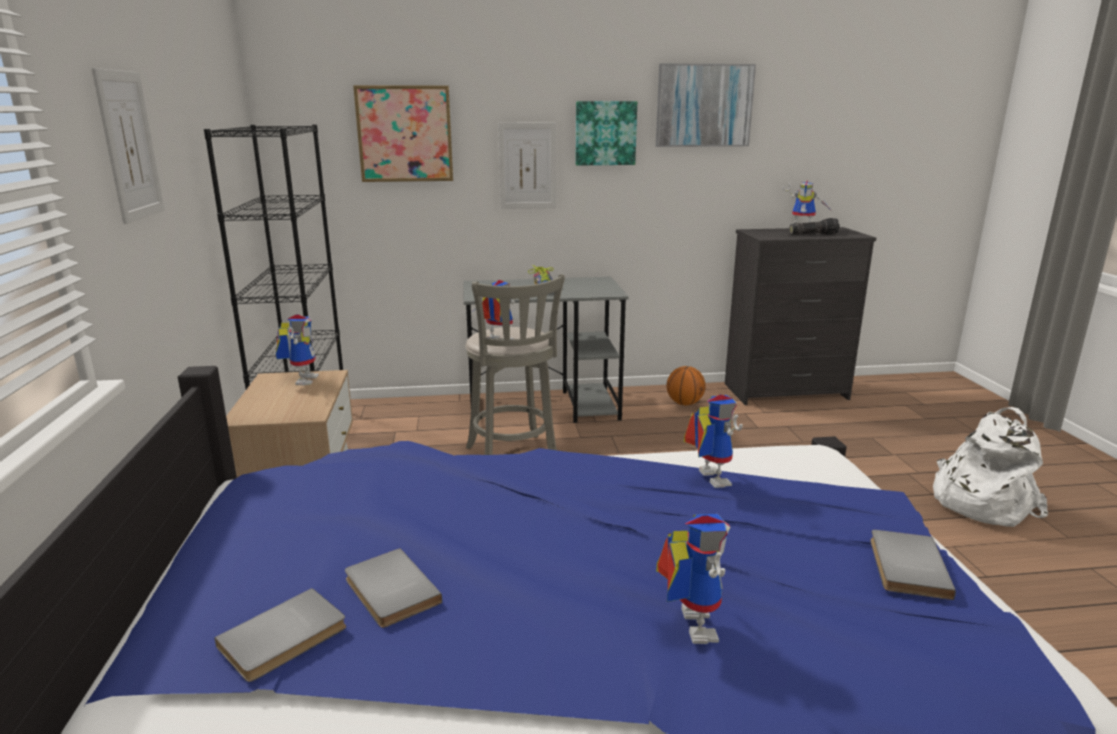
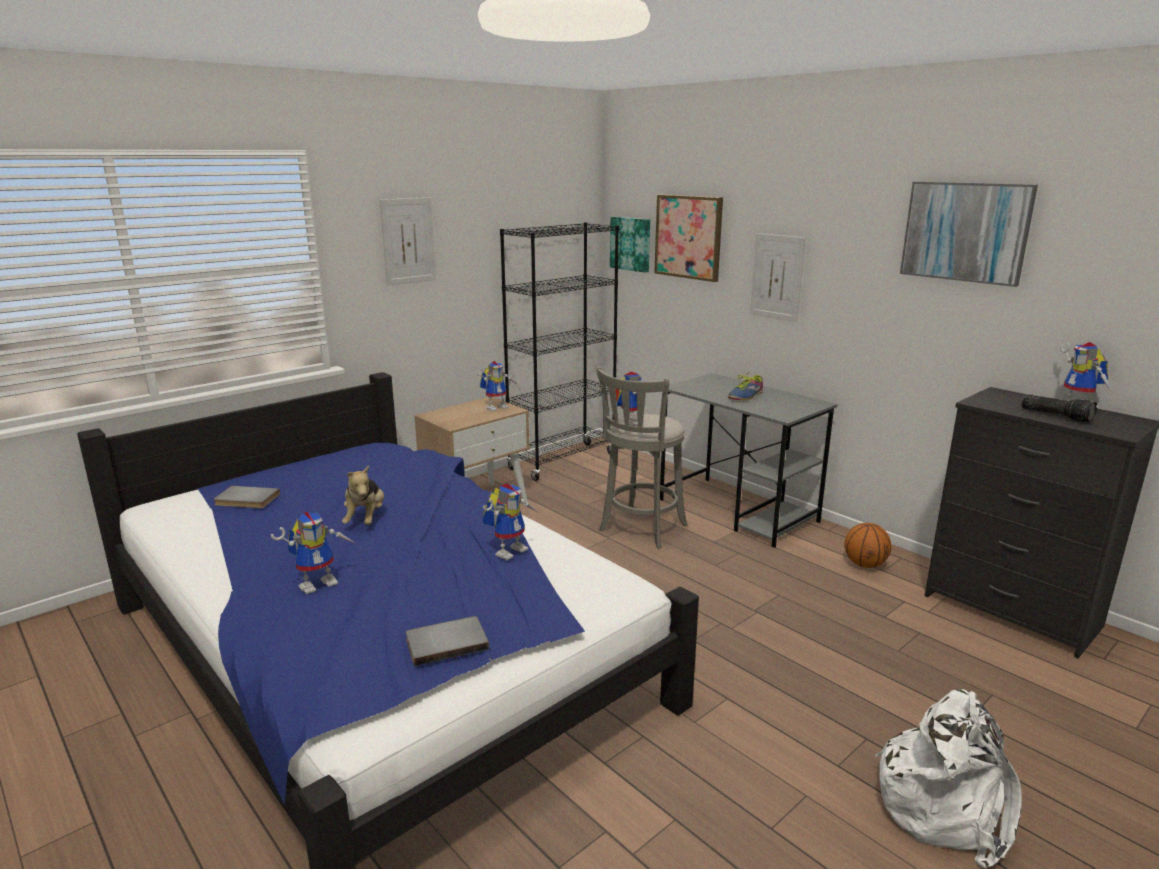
camera: 55 degrees right, 0 degrees up
(388, 591) = (298, 507): grey book -> none
(510, 545) = (366, 519): none -> plush toy
(605, 133) = (851, 253): picture -> picture (631, 244)

